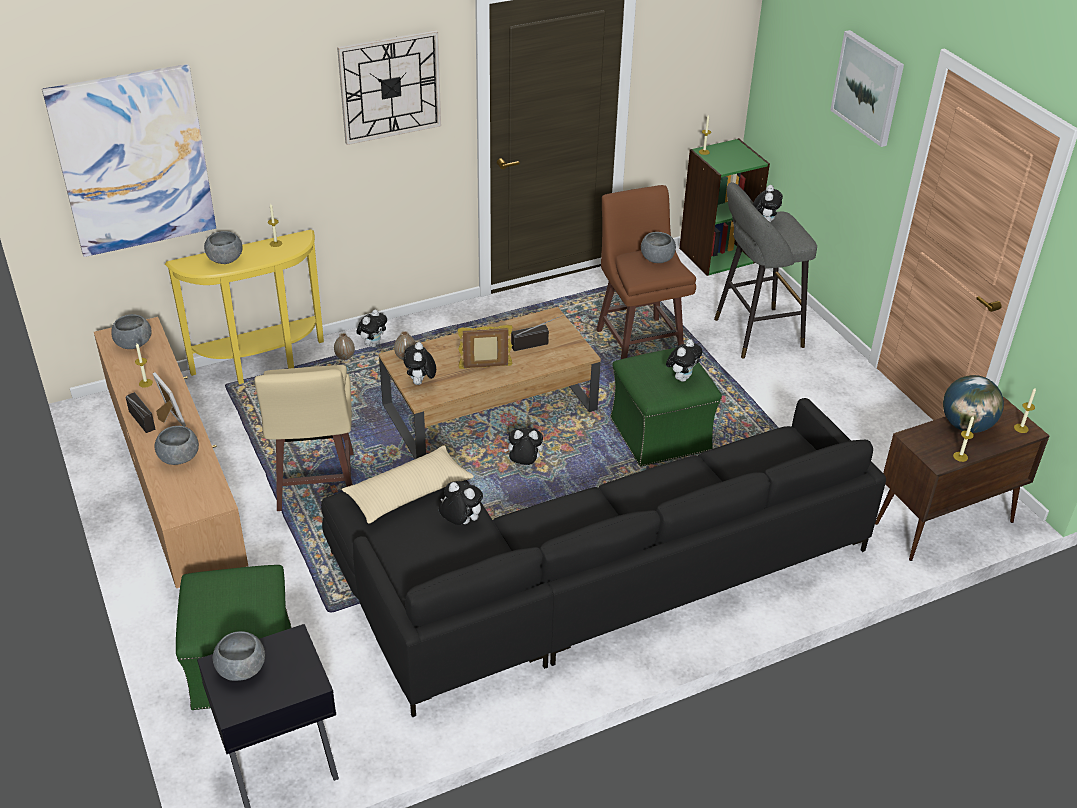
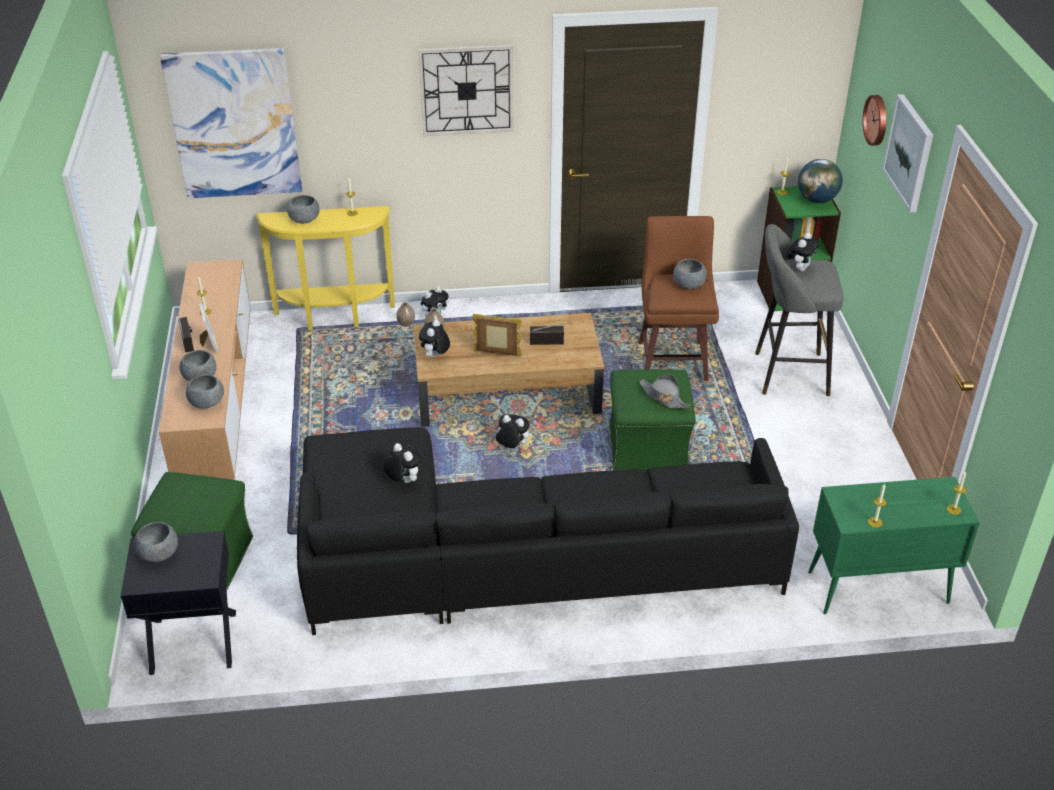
camera: 20 degrees right, 0 degrees up
(133, 343) = (212, 277): grey bowl -> grey bowl (207, 402)
(315, 484) = (329, 426): beige stool -> none
(408, 493) = (373, 447): beige pillow -> none
(682, 377) = (663, 397): plush toy -> grey hat
(811, 62) = (877, 120): none -> wall clock
(943, 523) = (876, 588): brown cabinet -> green cabinet
(966, 425) = (898, 495): globe -> globe (816, 199)

